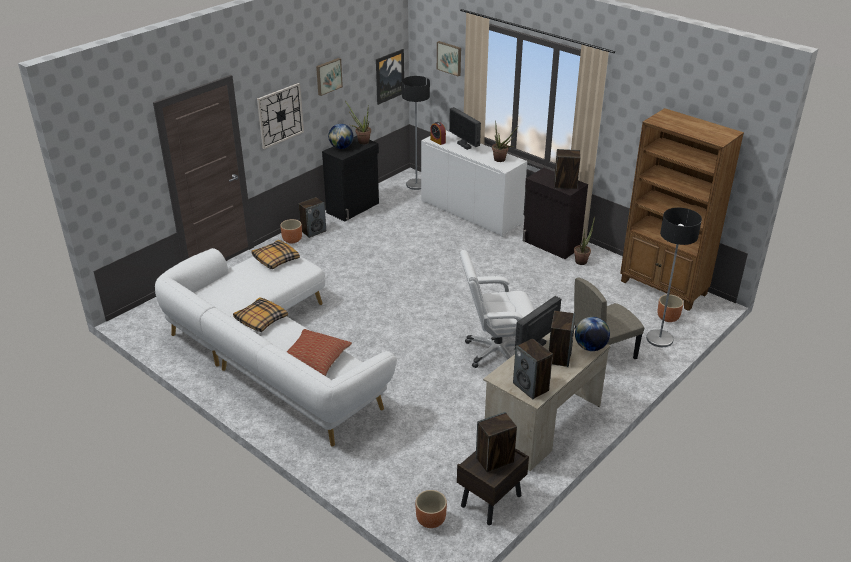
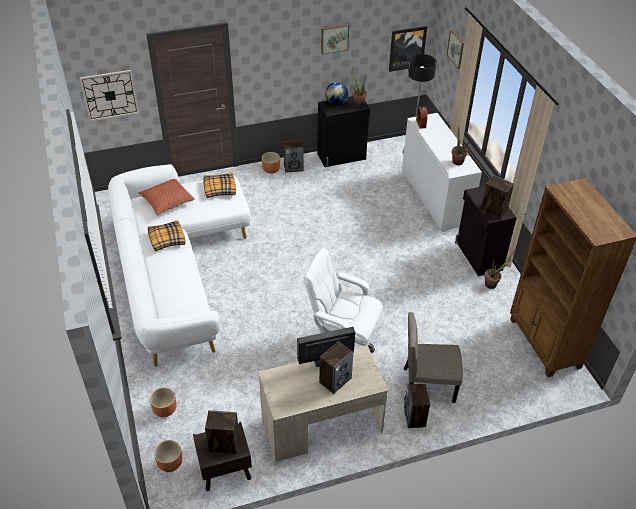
camera: 30 degrees right, 10 degrees up
(280, 115) = (276, 64): wall clock -> wall clock (110, 95)
(315, 359) = (174, 291): pillow -> pillow (167, 201)
(464, 145) = (440, 136): monitor -> none
(531, 387) = (286, 398): speaker -> speaker (415, 417)
(590, 347) = (369, 384): globe -> none
(659, 339) = (493, 393): floor lamp -> none
(667, 317) = (520, 375): brown planter -> brown planter (165, 409)

